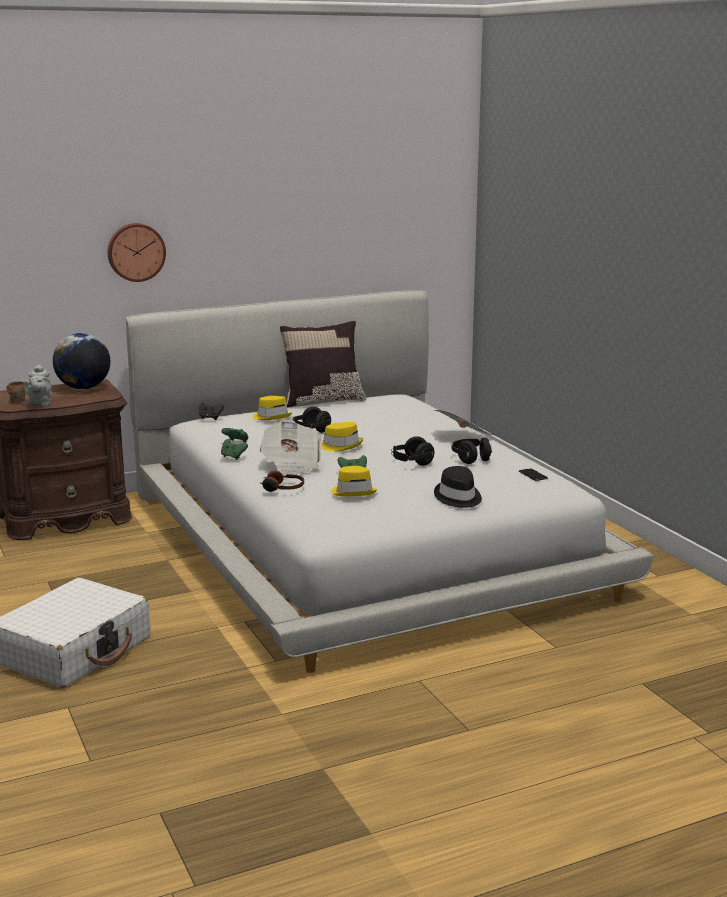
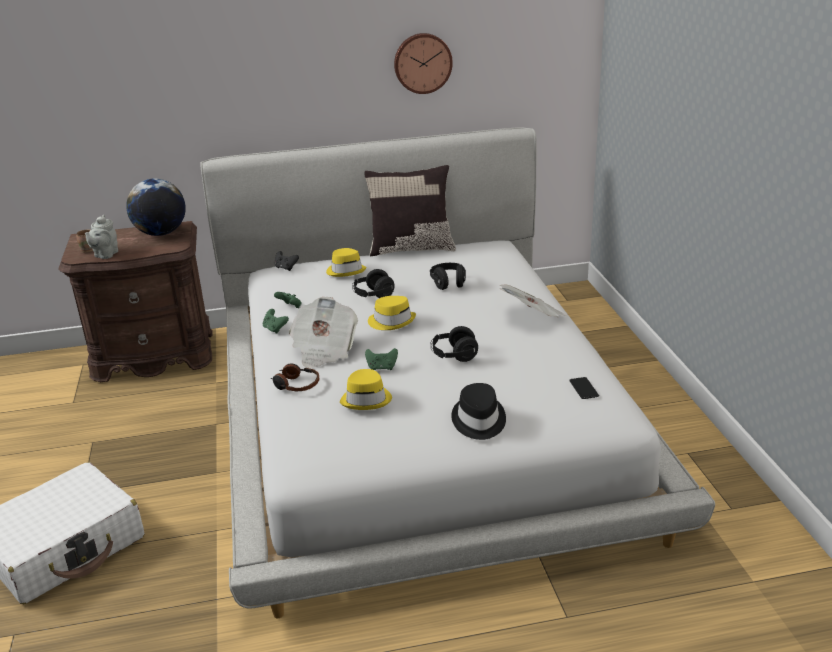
camera: 15 degrees right, 10 degrees up
(136, 252) = (213, 92): wall clock -> wall clock (422, 63)
(471, 459) = (523, 355): black headphones -> black headphones (448, 284)

